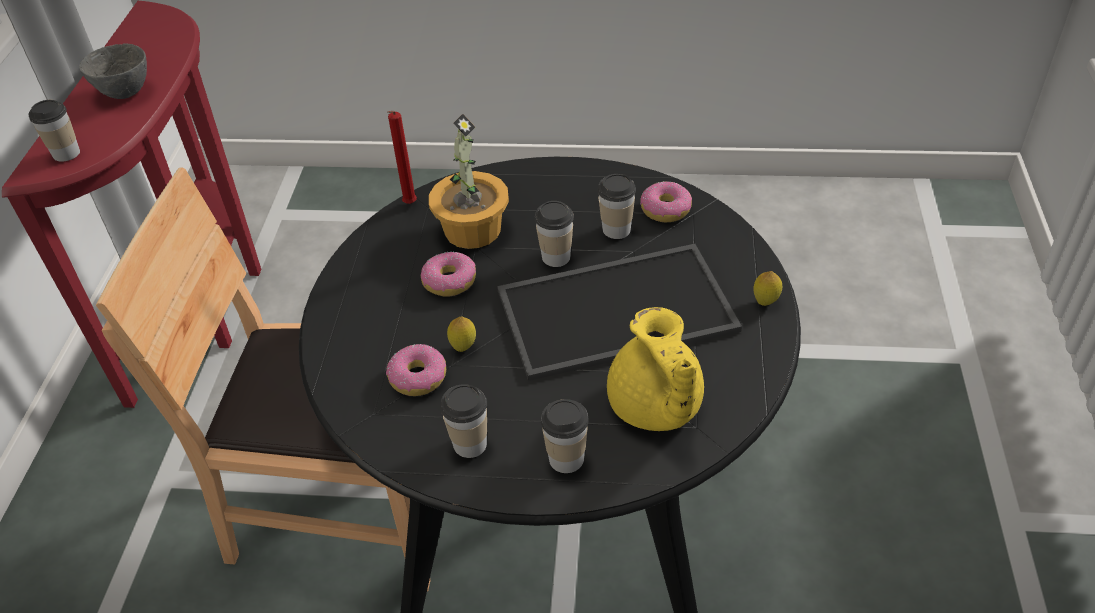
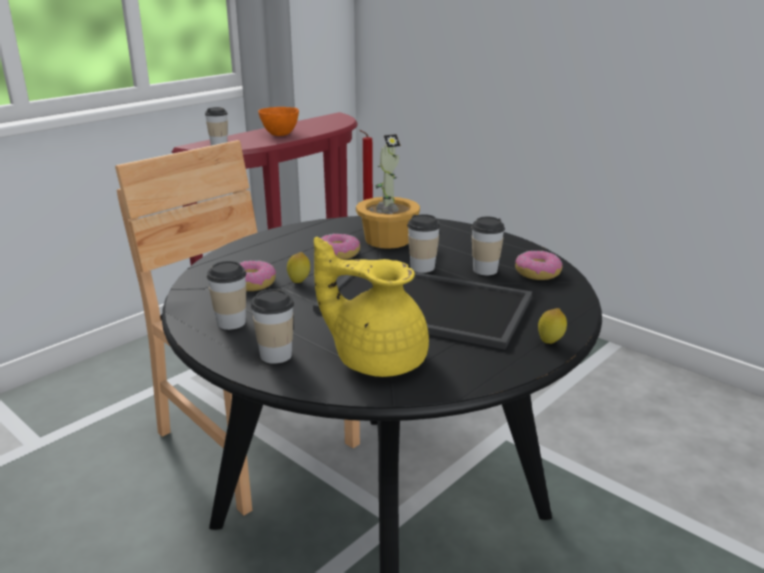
camera: 35 degrees right, 20 degrees down
(124, 93) = (279, 134): grey bowl -> orange bowl
(655, 407) = (377, 358): yellow teapot -> yellow teapot turned 90 degrees clockwise

